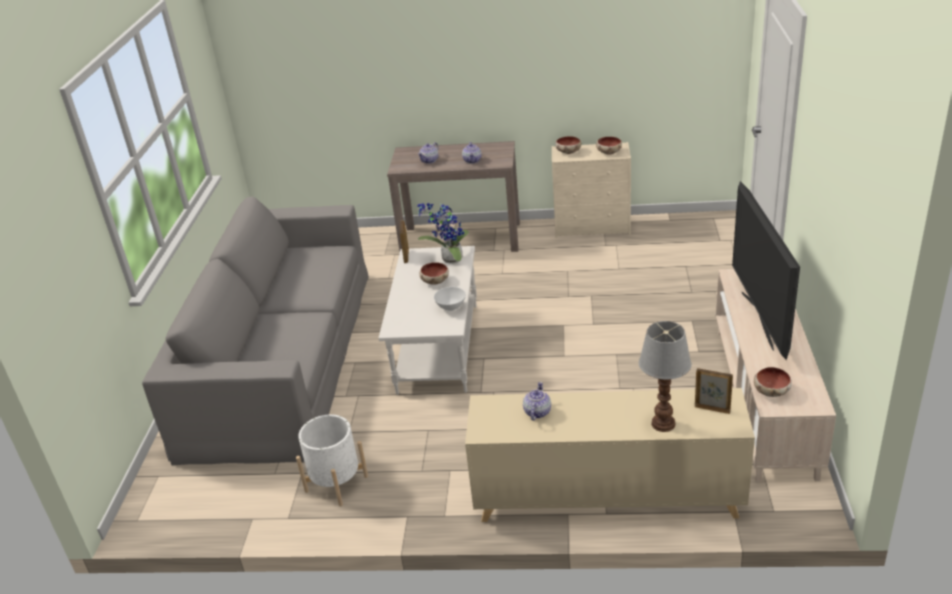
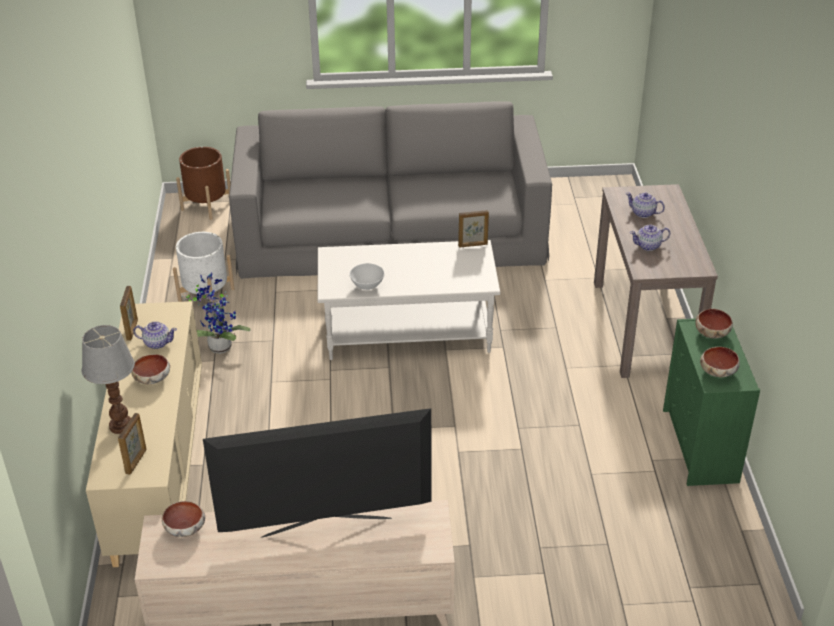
camera: 80 degrees right, 5 degrees up
(156, 496) = (207, 205): none -> brown planter
(434, 281) = (420, 270): bowl -> bowl (153, 378)
(449, 260) = (466, 276): potted plant -> potted plant (219, 345)
(513, 432) = (132, 330): none -> picture frame
(593, 227) = (700, 446): beige dresser -> green dresser

